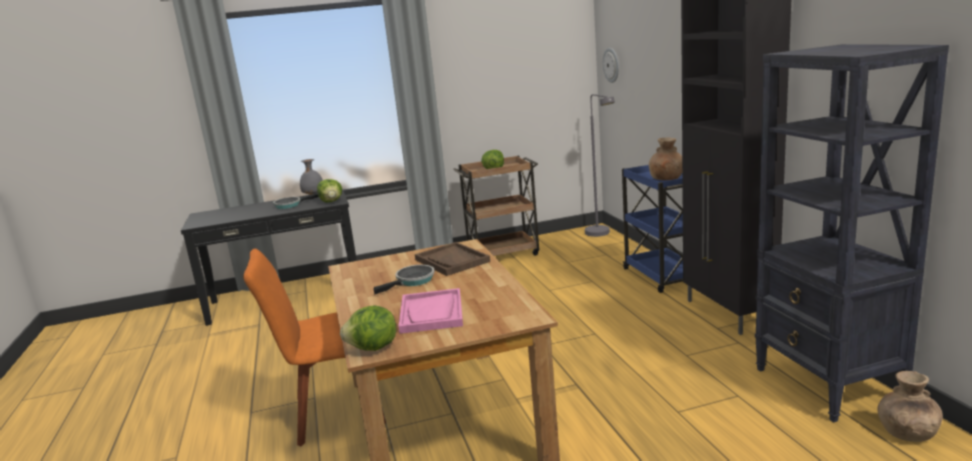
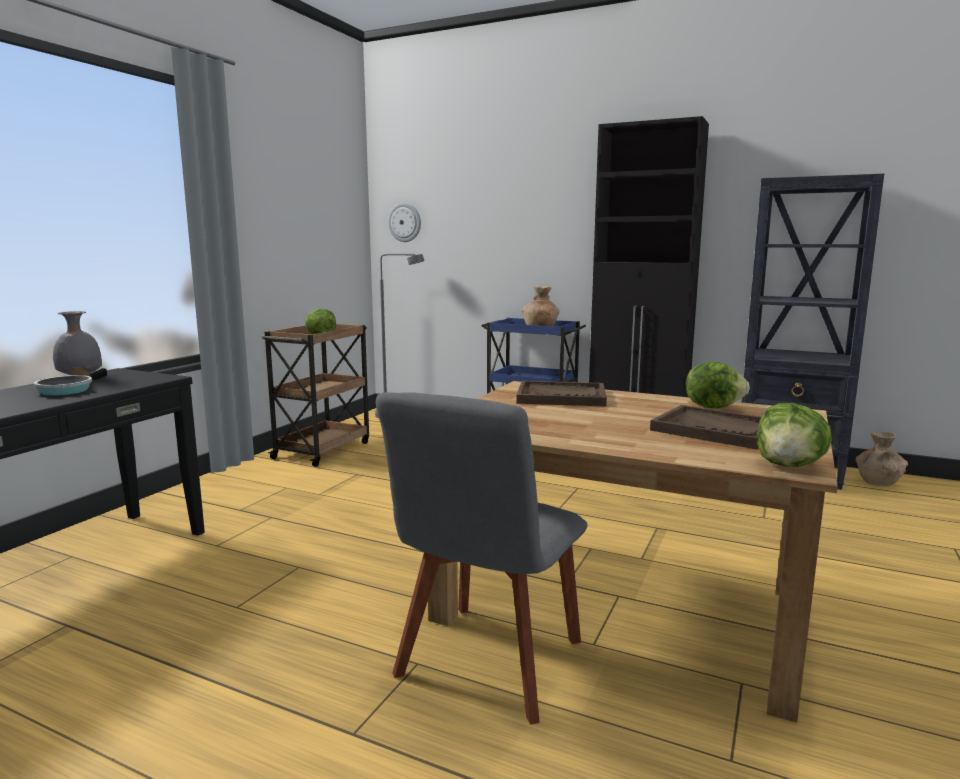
camera: 50 degrees left, 5 degrees down
(331, 201) = (151, 378): lettuce -> lettuce (713, 407)
(333, 412) = (487, 664): orange chair -> grey chair
(413, 281) = (589, 416): frying pan -> none
(431, 313) = (716, 430): pink tray -> brown tray

